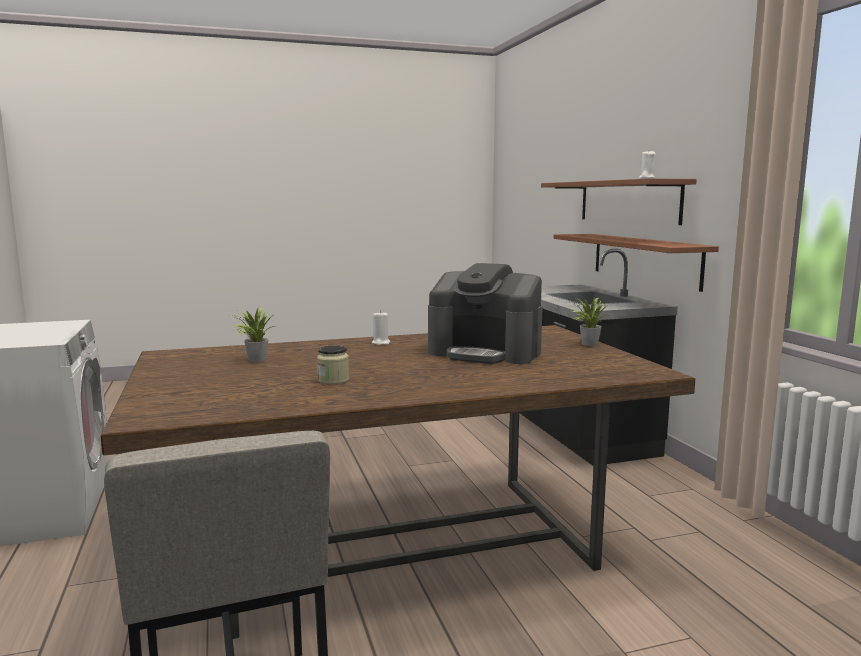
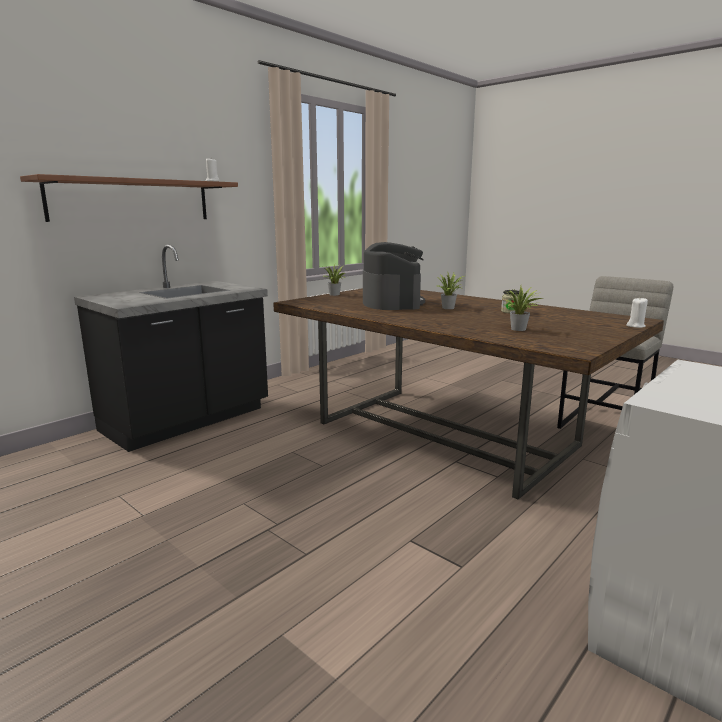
camera: 120 degrees left, 5 degrees up
(381, 343) = (409, 318): white candle -> white candle (635, 326)
(408, 364) = (450, 308): none -> potted plant
(644, 259) = (167, 252): brown shelf -> none

